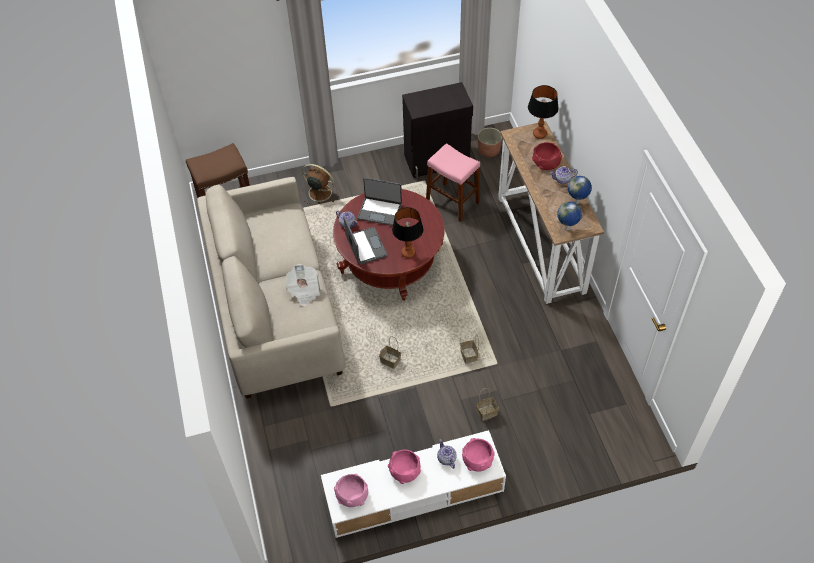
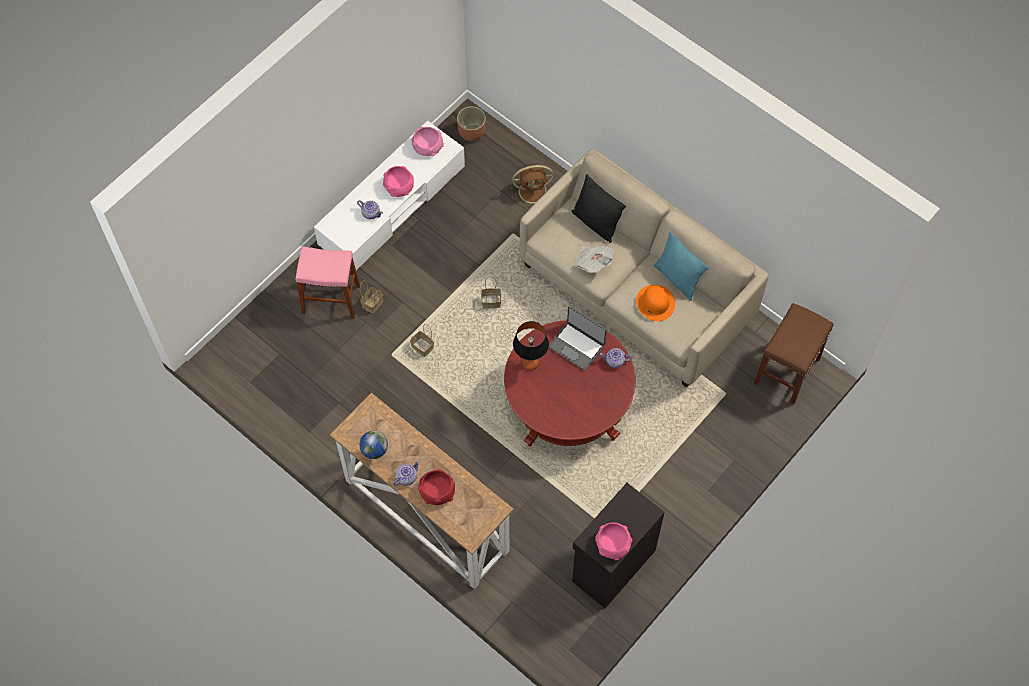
camera: 145 degrees right, 10 degrees up
(255, 248) = (677, 279): none -> turquoise pillow
(276, 320) = (595, 223): none -> black pillow
(286, 240) = (655, 302): none -> orange hat
(319, 192) = (707, 444): brown fan -> brown fan (534, 191)
(380, 211) = (594, 394): laptop -> none
(452, 202) = (555, 516): pink stool -> pink stool (331, 299)
(477, 459) = (345, 226): pink bowl -> pink bowl (613, 544)
(489, 151) = (563, 616): planter -> planter (471, 132)
(539, 134) = (467, 528): table lamp -> none
(567, 229) = (368, 416): globe -> none

